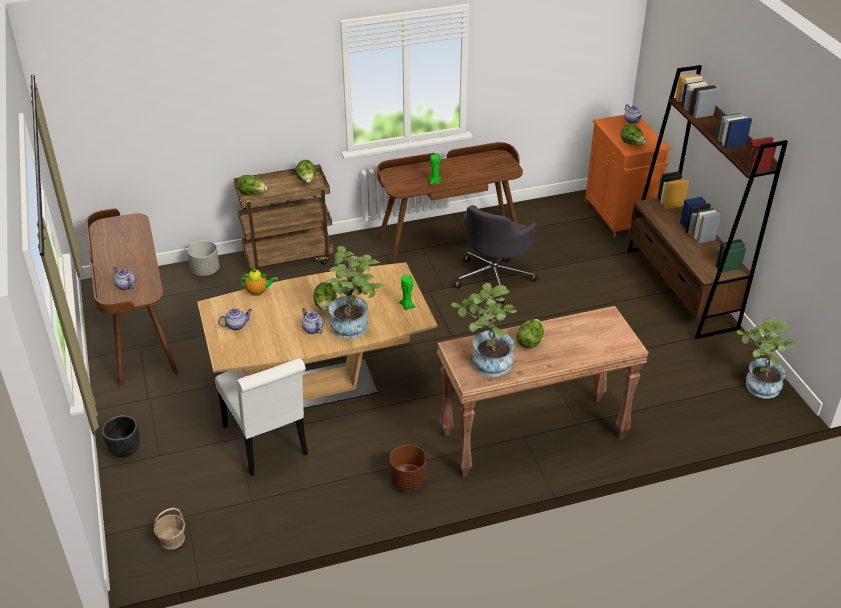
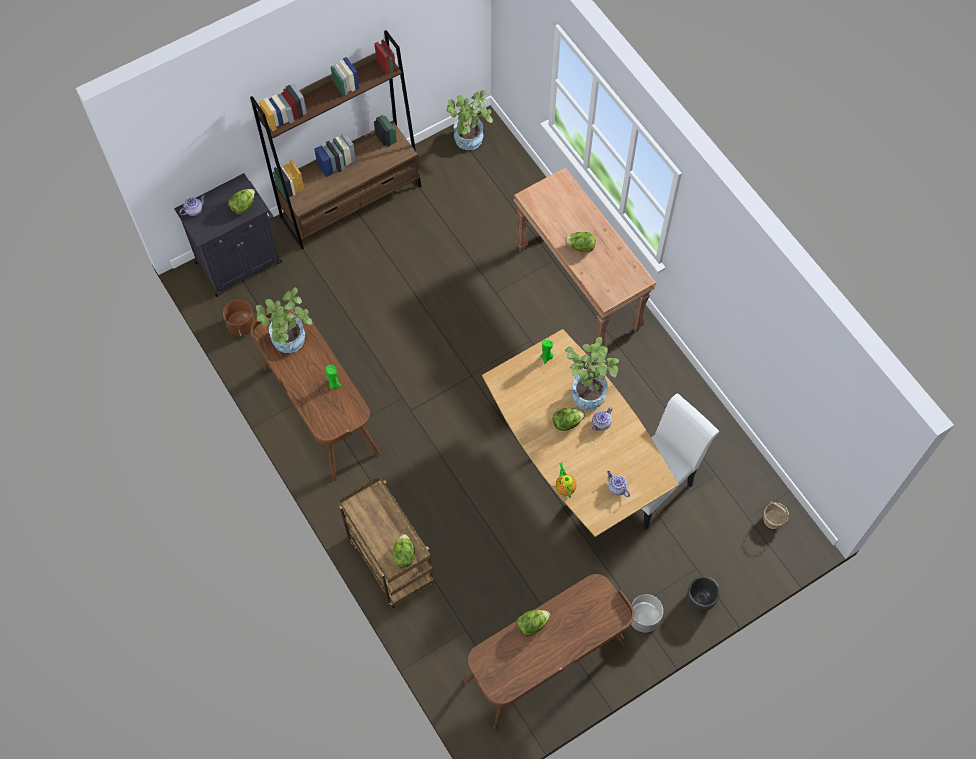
camera: 105 degrees left, 25 degrees up
(125, 285) = (591, 615): teapot -> none
(205, 270) = (434, 639): grey planter -> grey planter (644, 618)
(307, 181) = (364, 508): lettuce -> lettuce (532, 624)
(408, 481) = (655, 368): brown planter -> brown planter (242, 325)
(486, 363) = (617, 272): potted plant -> potted plant (290, 343)
(494, 277) = (373, 357): grey office chair -> none
(619, 216) = (240, 262): orange cabinet -> black cabinet

